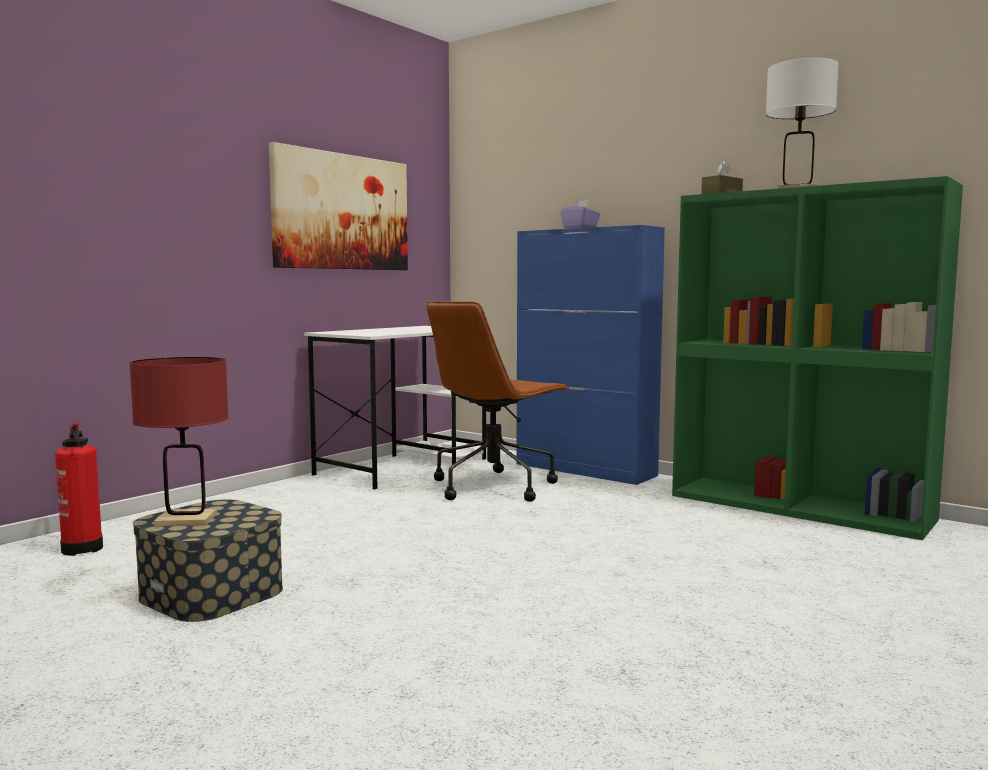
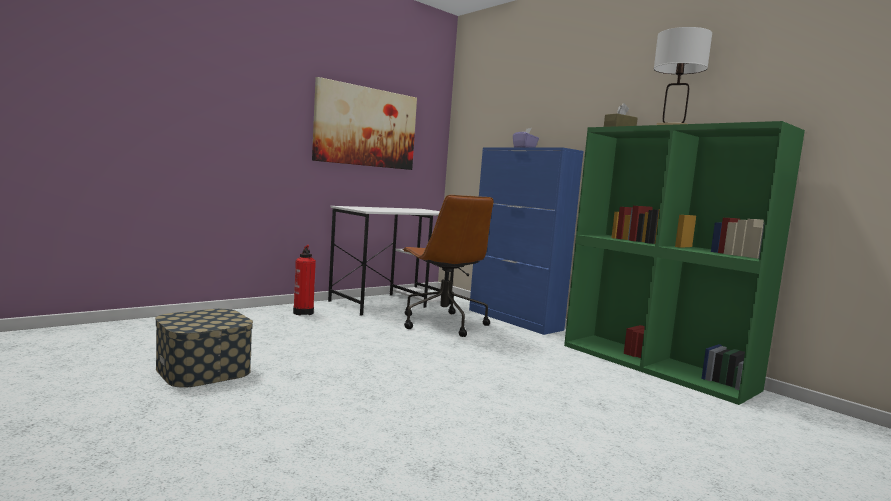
camera: 10 degrees right, 0 degrees up
(82, 548) = (152, 330): fire extinguisher -> fire extinguisher (303, 312)
(186, 520) = (189, 319): red table lamp -> none
(494, 486) = (442, 323): brown office chair -> brown office chair turned 75 degrees counterclockwise

